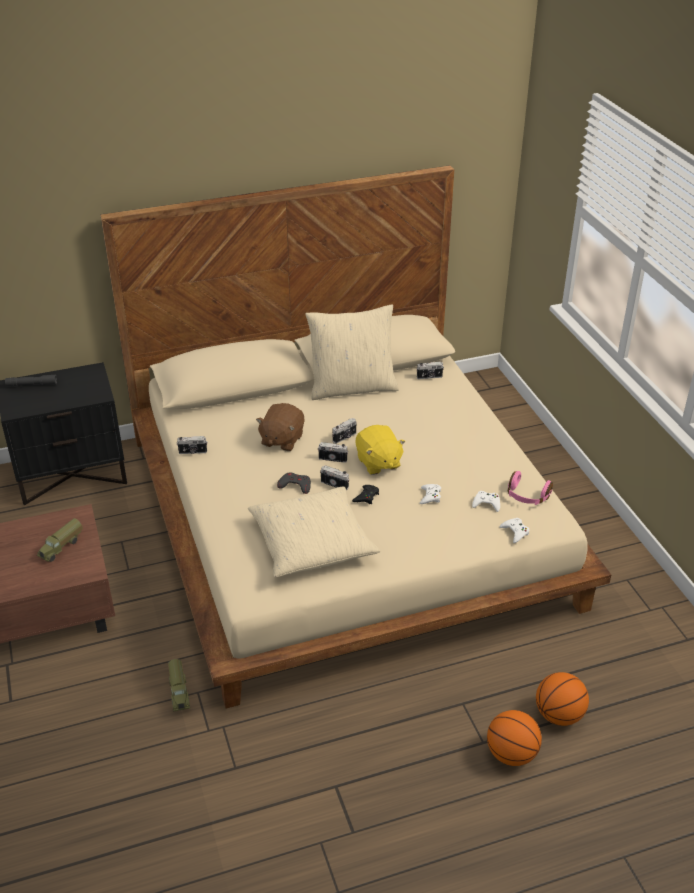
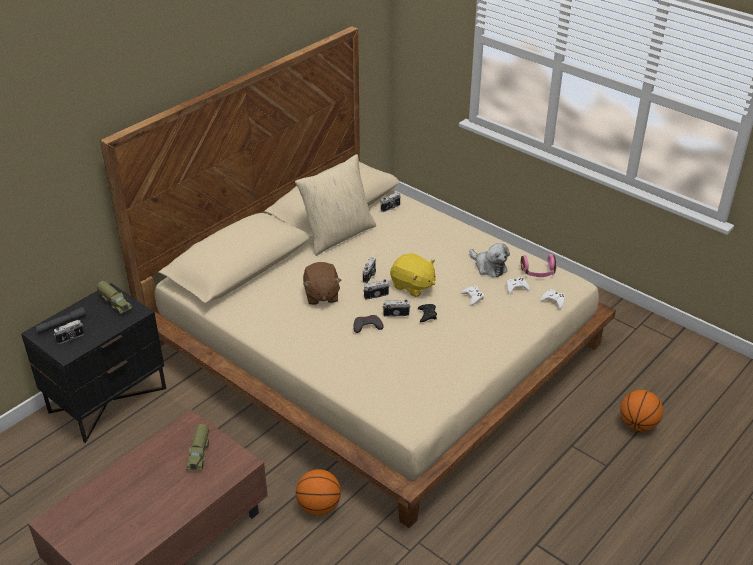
camera: 30 degrees left, 0 degrees up
(179, 692) = (362, 533): toy truck -> toy truck (115, 304)
(193, 452) = (257, 331): camera -> camera (70, 338)
(312, 543) = (419, 364): beige pillow -> none
(477, 471) = (488, 267): none -> plush toy
(511, 754) = (630, 465): basketball -> basketball (319, 506)

